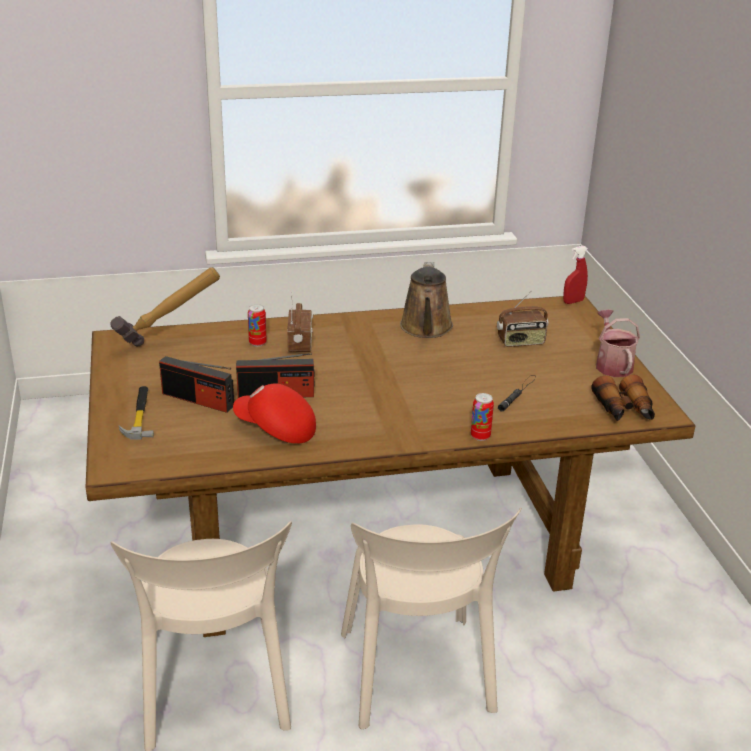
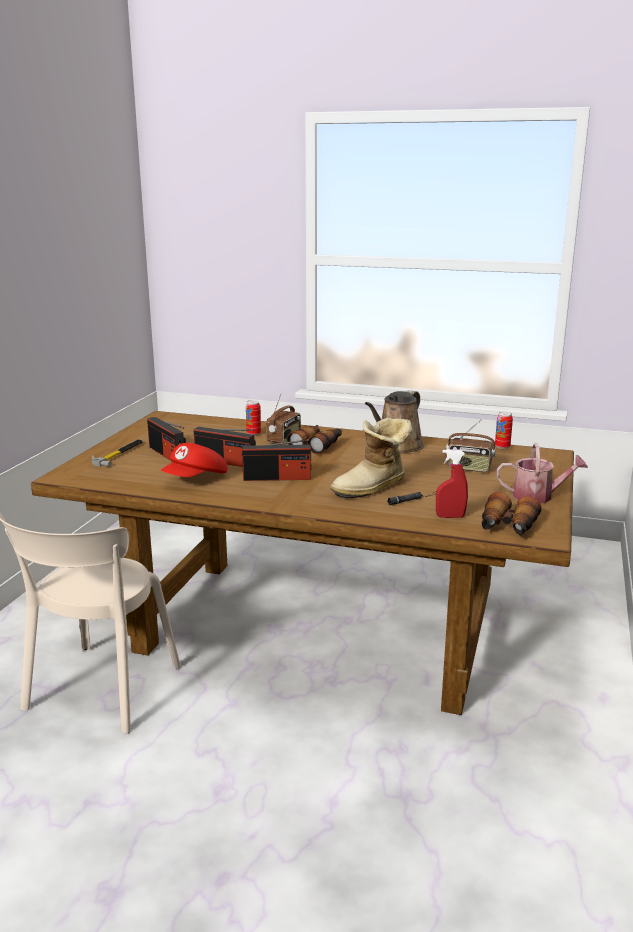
camera: 30 degrees right, 10 degrees down
(169, 348) = (190, 426): hammer -> none
(275, 429) = (196, 479): red cap -> red cap turned 105 degrees counterclockwise
(345, 345) = (317, 445): none -> binoculars
(357, 404) = (277, 478): none -> radio
(417, 678) = (259, 734): beige chair -> none
(463, 393) = (373, 488): none -> boot
(480, 436) = (348, 516): can -> can (502, 447)
(573, 301) = (555, 453): red spray bottle -> red spray bottle (450, 516)
(612, 364) = (538, 496): watering can -> watering can turned 75 degrees clockwise

